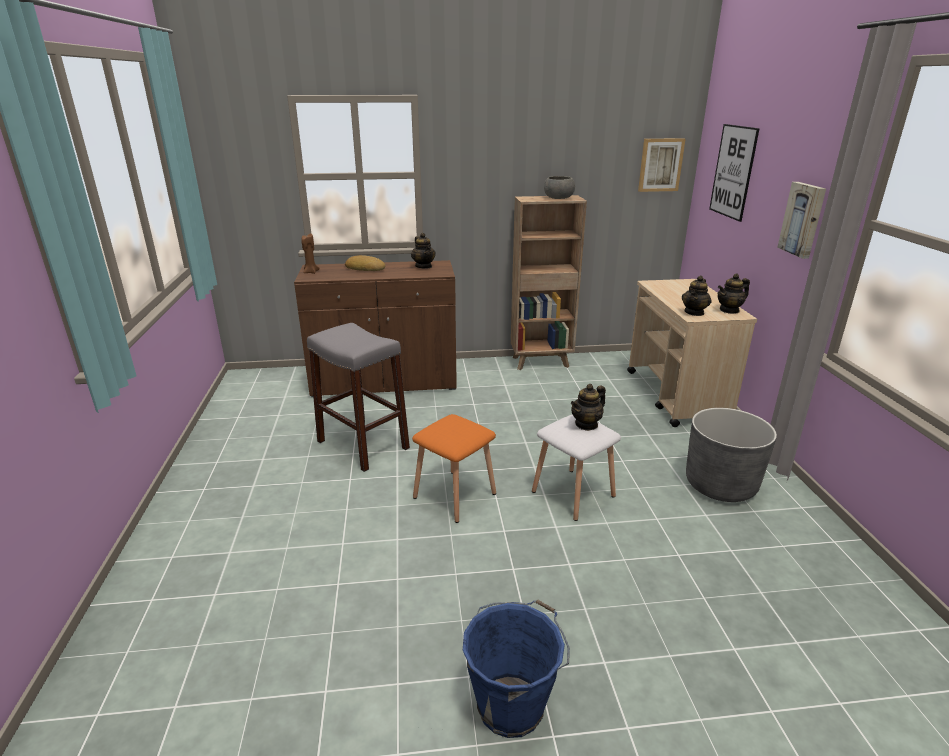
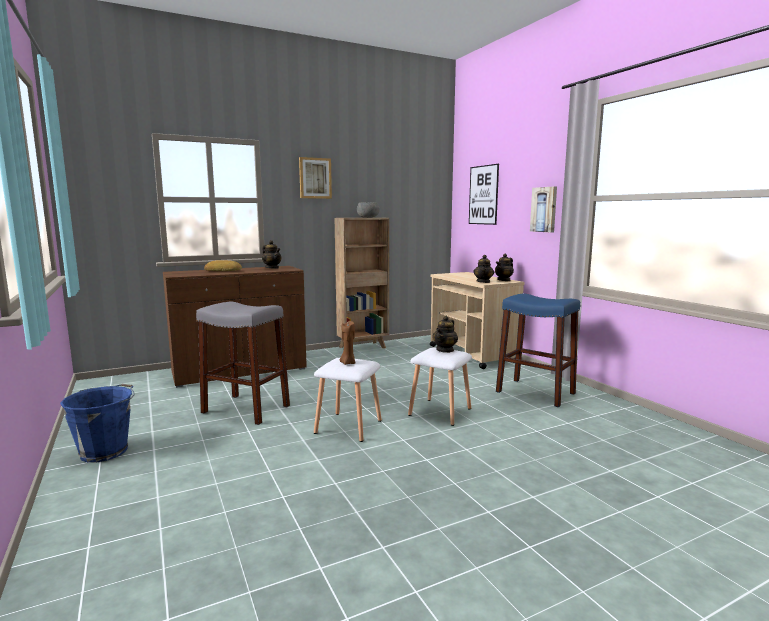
camera: 20 degrees left, 15 degrees down
(311, 272) = (175, 273): brown candle -> brown candle (348, 363)
(455, 494) = (348, 426): orange stool -> white stool
(512, 704) = (485, 536): blue bucket -> blue bucket (106, 451)
(660, 165) = (430, 198): picture -> picture (315, 178)
(720, 485) = (535, 392): grey planter -> blue stool

